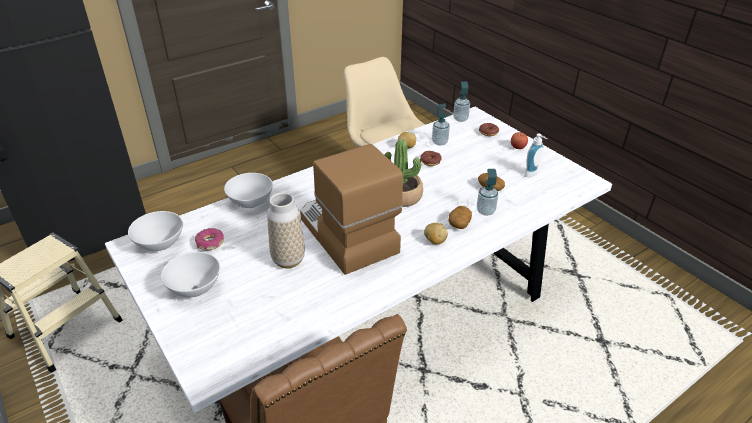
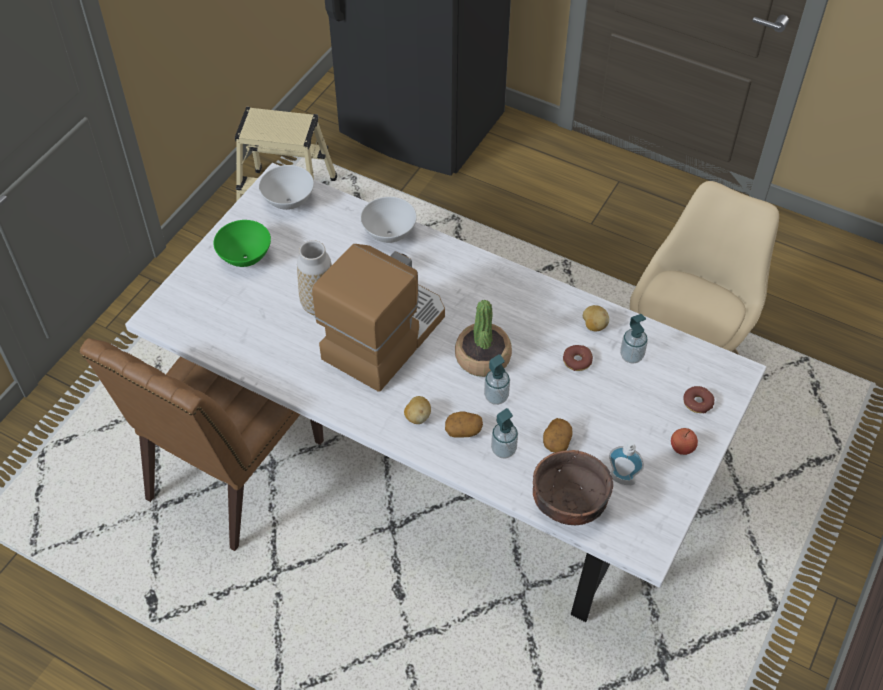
camera: 65 degrees right, 15 degrees up
(196, 289) = (246, 258): white bowl -> green bowl
(210, 243) = (311, 235): donut -> none
(460, 119) = (713, 359): soap dispenser -> soap dispenser (496, 396)
(543, 199) = (568, 506): none -> brown bowl

